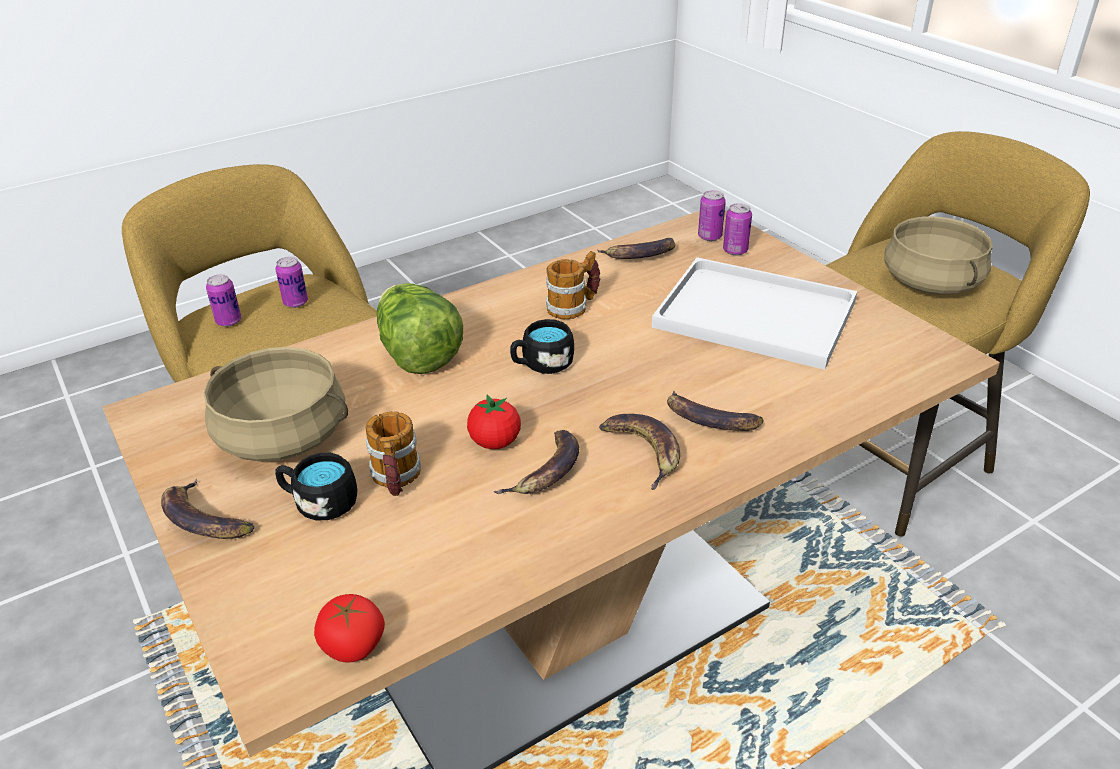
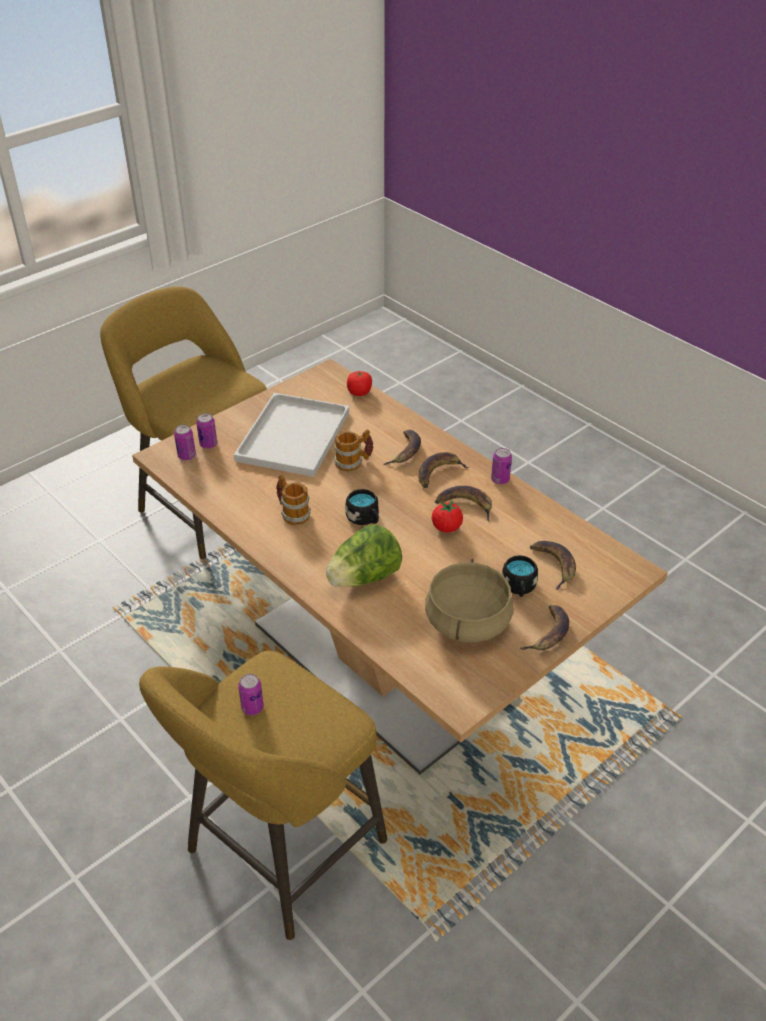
camera: 100 degrees left, 5 degrees up
(228, 321) = (286, 746): can -> can (500, 479)
(352, 646) = (605, 551): tomato -> tomato (359, 392)
(396, 479) = (490, 561): mug -> mug (354, 462)
(639, 256) = (217, 487): banana -> banana (554, 565)
(932, 283) = (209, 384): beige cooking pot -> none

